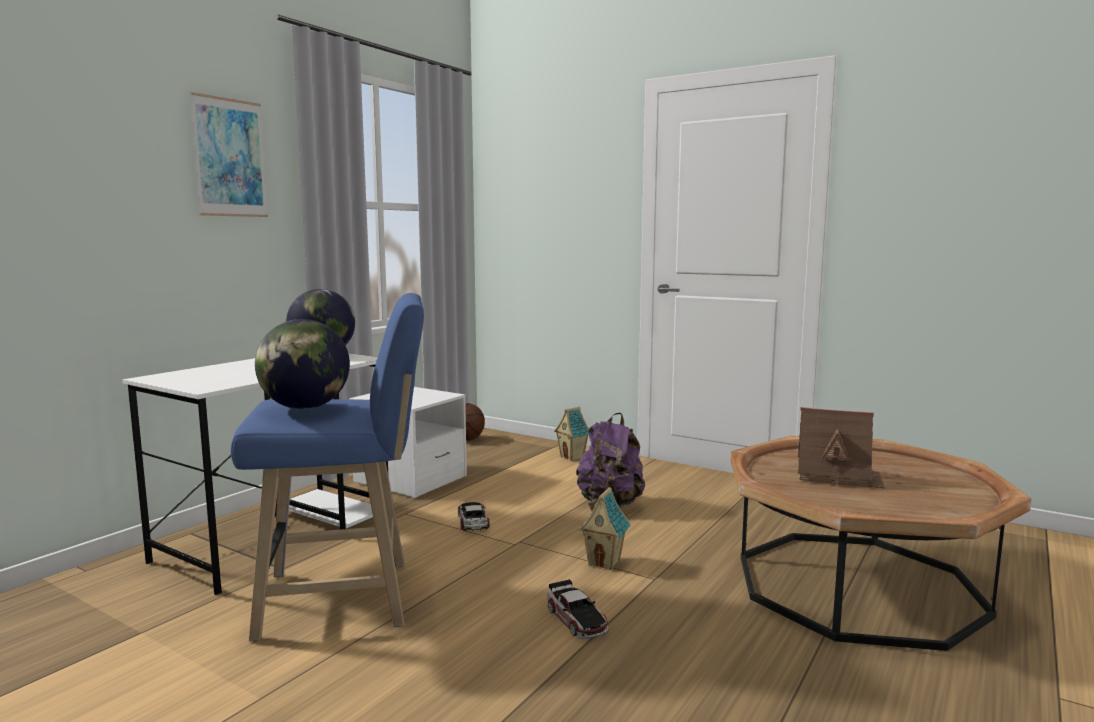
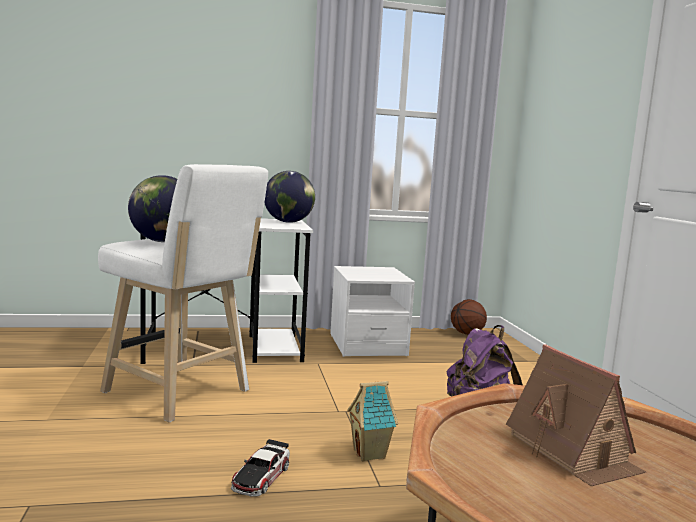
camera: 45 degrees right, 0 degrees up
(230, 158) = (264, 72): picture -> none
(346, 598) = (181, 394): blue stool -> white stool
(473, 522) = (345, 385): toy car -> none
(573, 457) = (529, 373): toy house -> none

